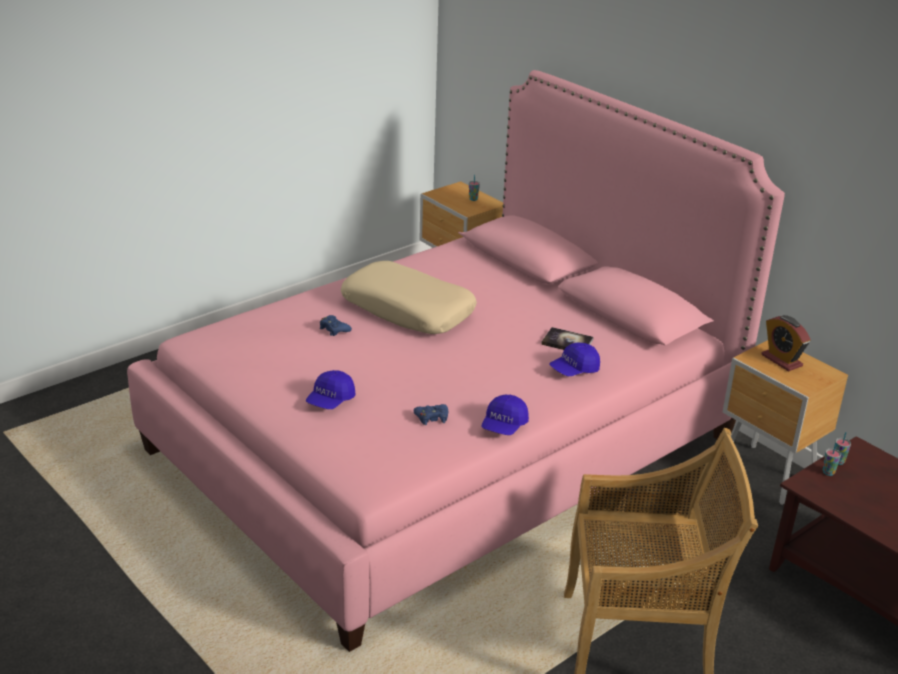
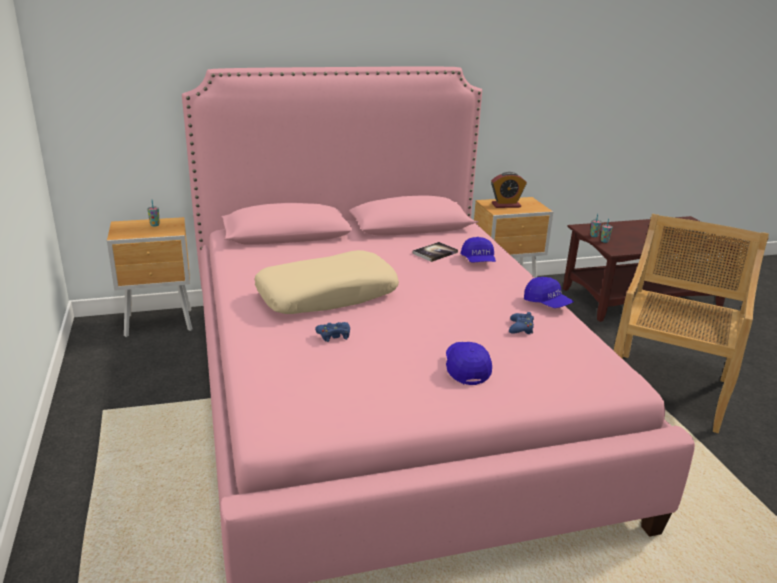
camera: 65 degrees left, 5 degrees down
(330, 401) = (466, 369): blue cap -> blue cap turned 150 degrees counterclockwise

